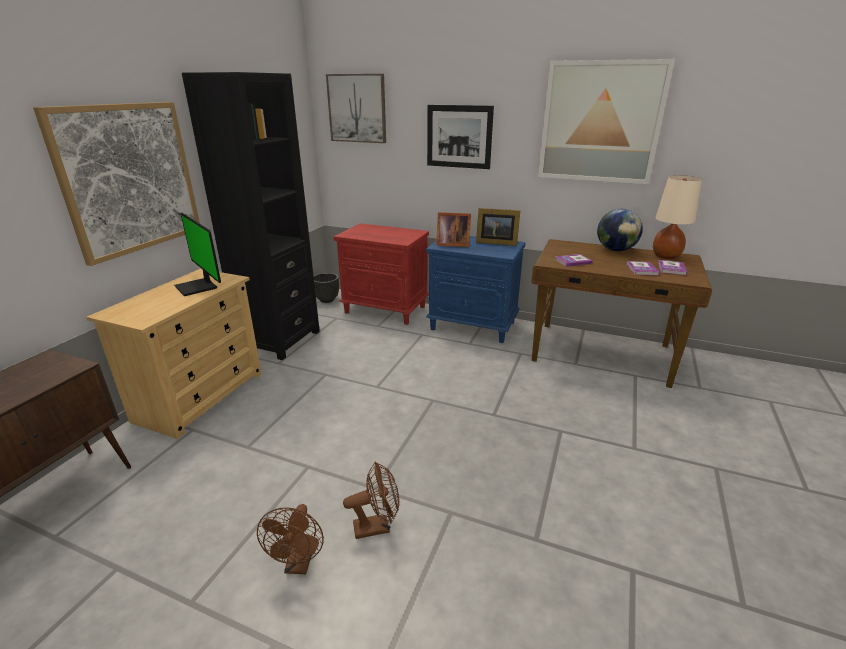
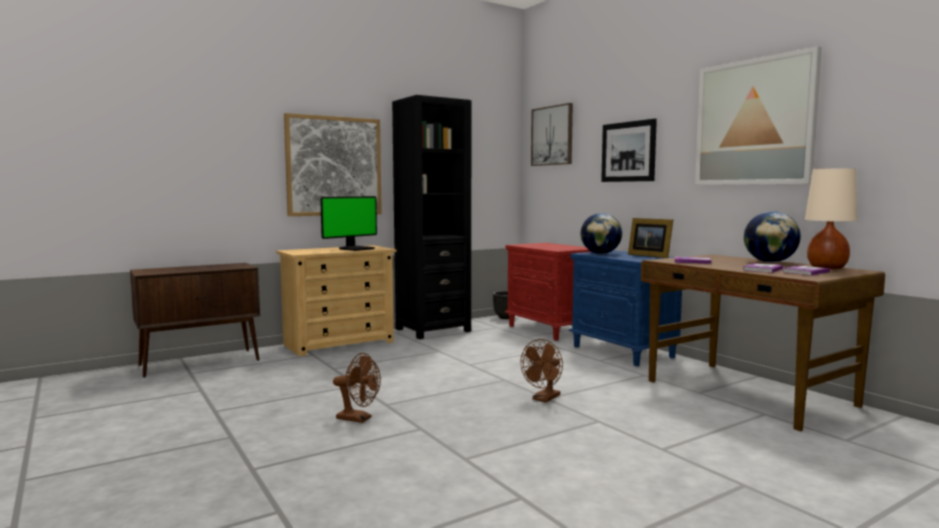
camera: 35 degrees right, 20 degrees down
(198, 287) = (356, 249): monitor -> monitor turned 135 degrees counterclockwise
(299, 564) = (288, 417): brown fan -> brown fan (544, 399)
(451, 244) = (600, 253): picture frame -> globe

